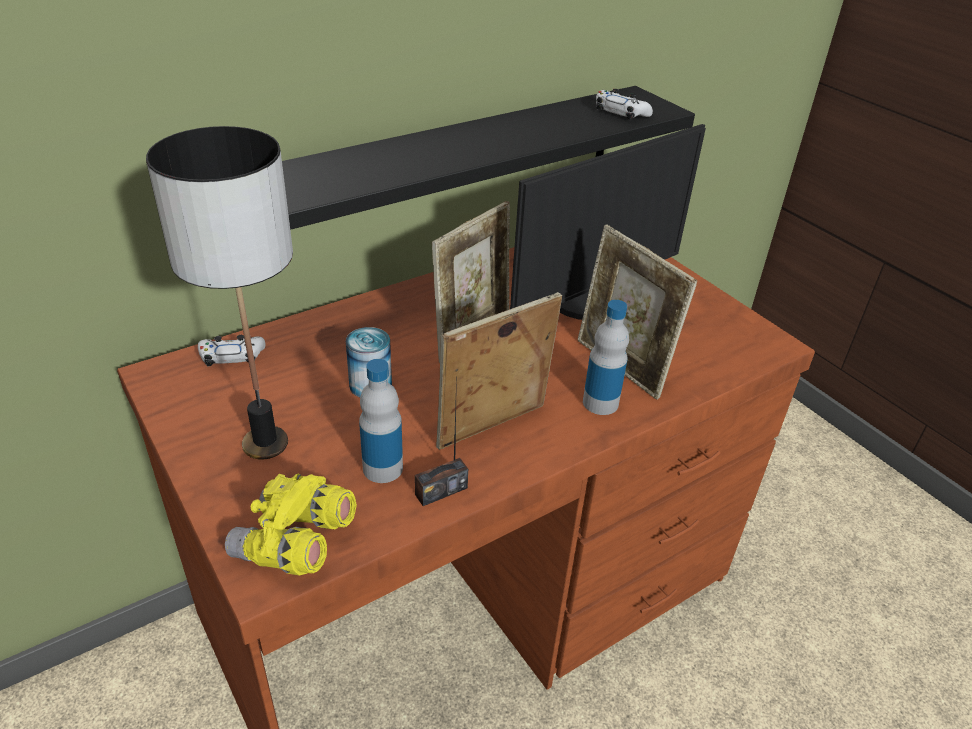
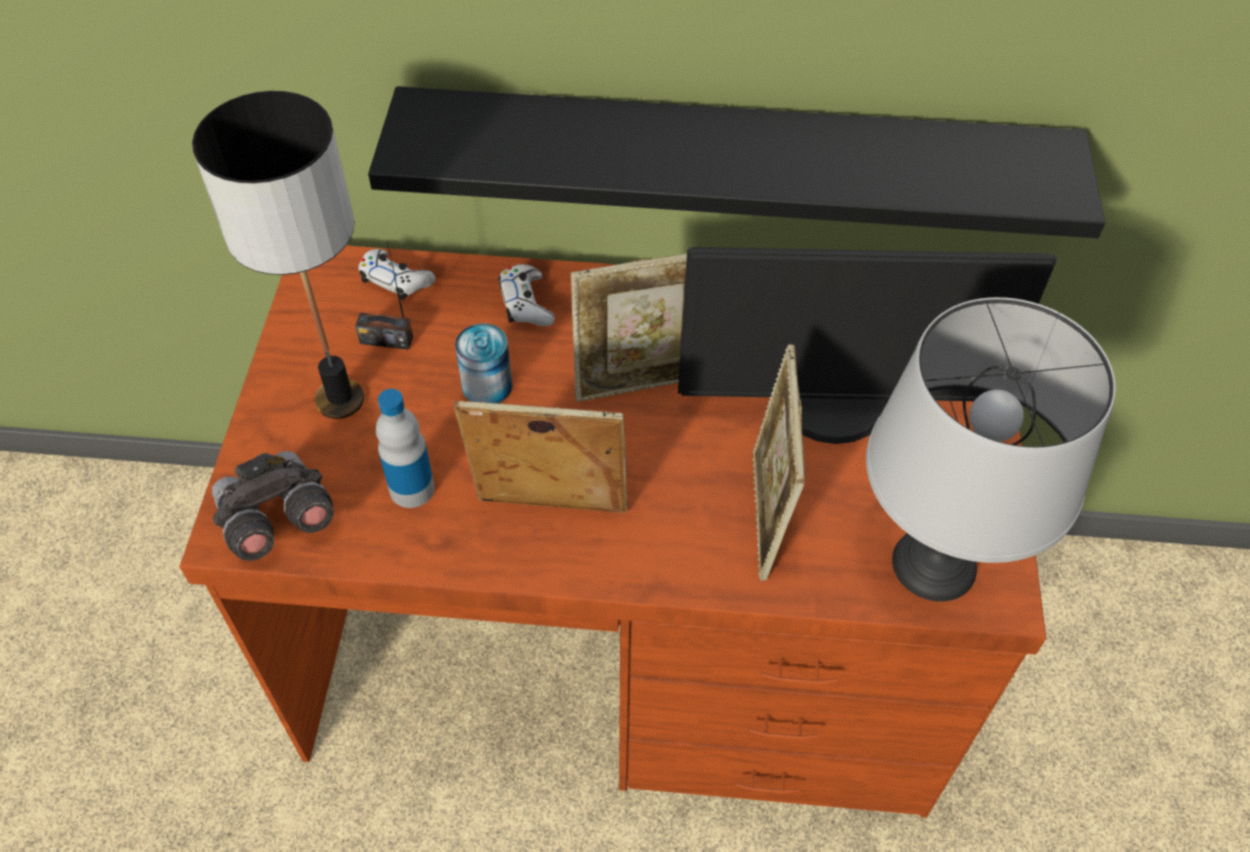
camera: 40 degrees right, 15 degrees up
(295, 544) = (275, 520): yellow binoculars -> grey binoculars
(441, 491) = (438, 546): radio -> radio (386, 339)
(600, 403) = (693, 546): bottle -> none
(621, 113) = (991, 176): white game controller -> white game controller (526, 303)
(729, 345) = (936, 564): none -> grey table lamp

